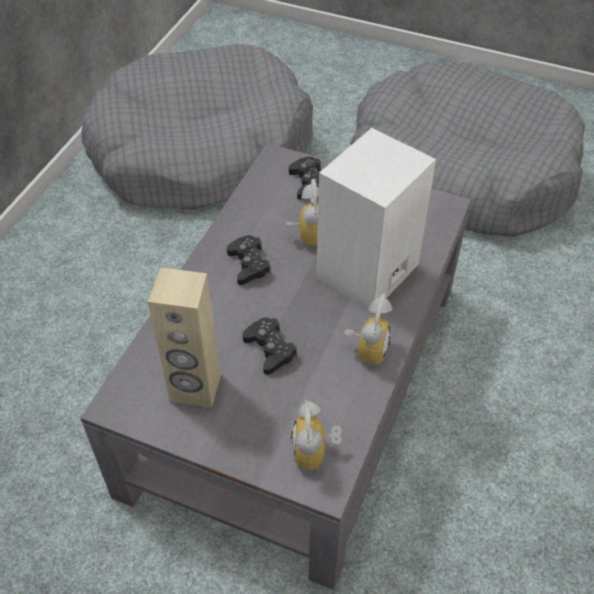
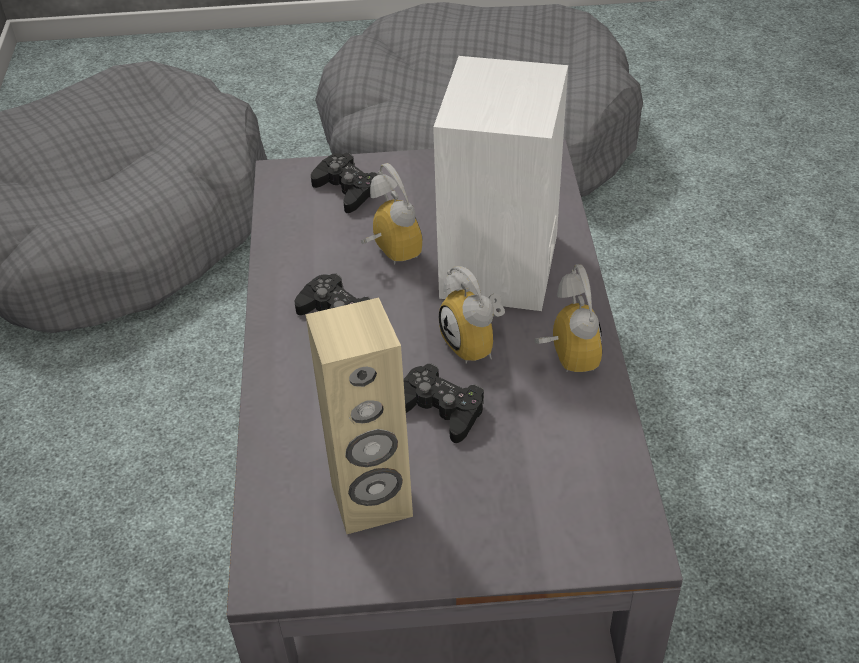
camera: 25 degrees left, 5 degrees down
(316, 454) = (594, 513): alarm clock -> alarm clock (477, 344)

